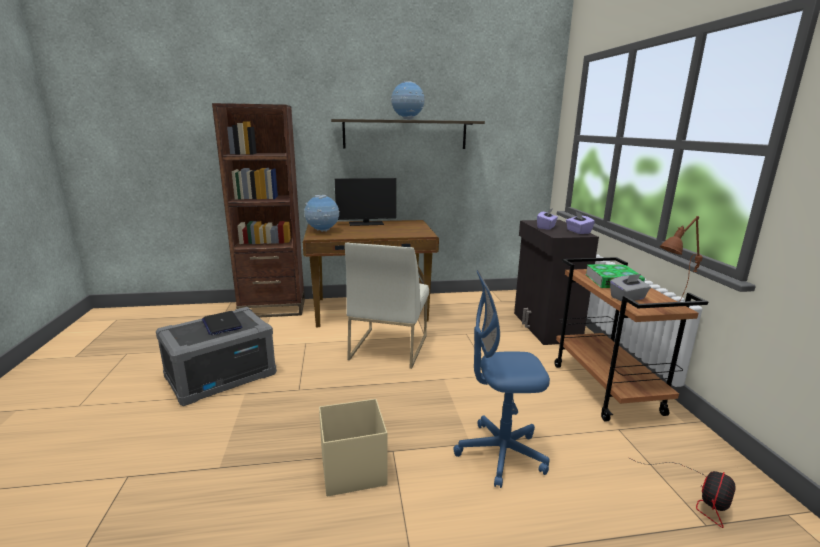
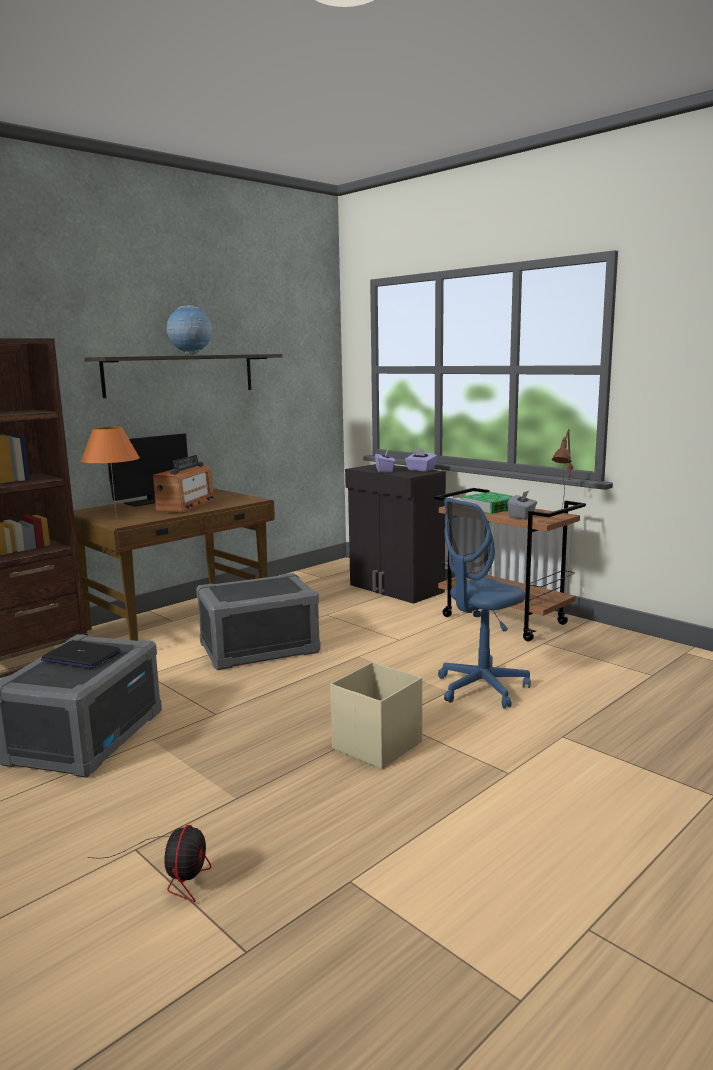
camera: 35 degrees left, 5 degrees down
(322, 231) = (116, 517): globe -> orange table lamp
(376, 231) = (186, 506): none -> radio
(388, 347) = (259, 649): white chair -> grey storage box
(698, 496) = (632, 662): fan -> fan (175, 871)

